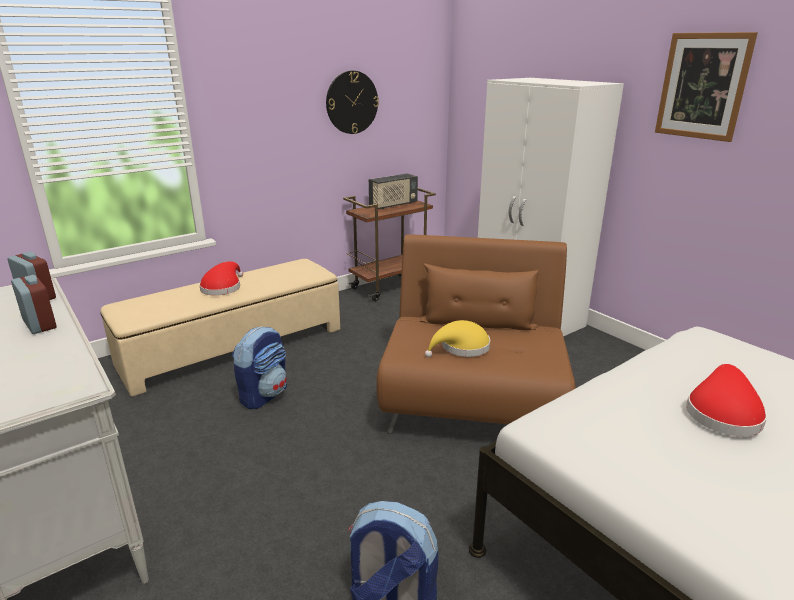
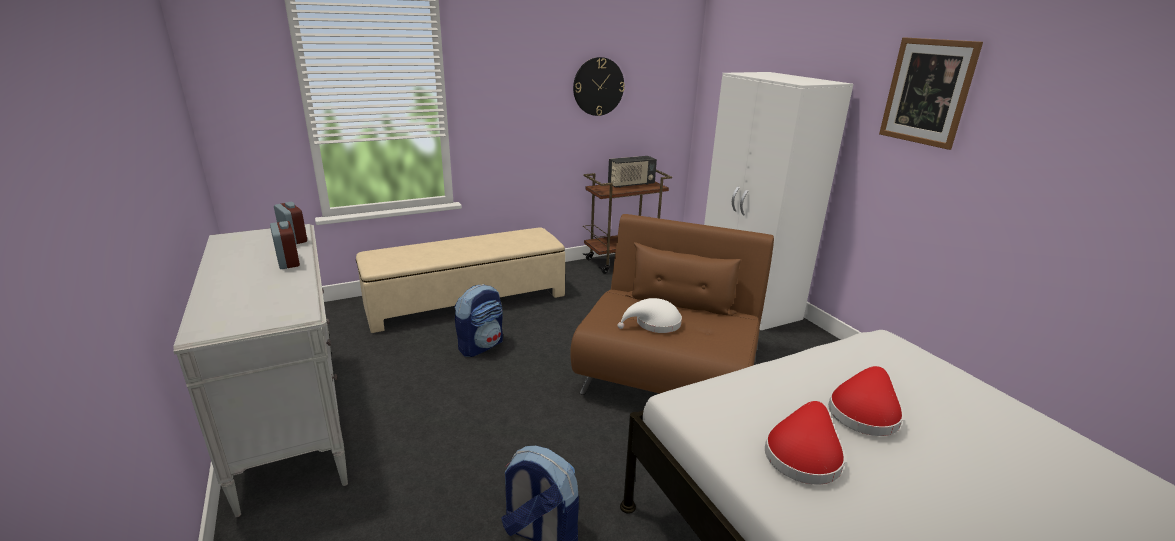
camera: 10 degrees right, 0 degrees up
(222, 287) = (460, 246): red hat -> red hat (803, 454)
(461, 348) = (654, 324): yellow hat -> white hat

